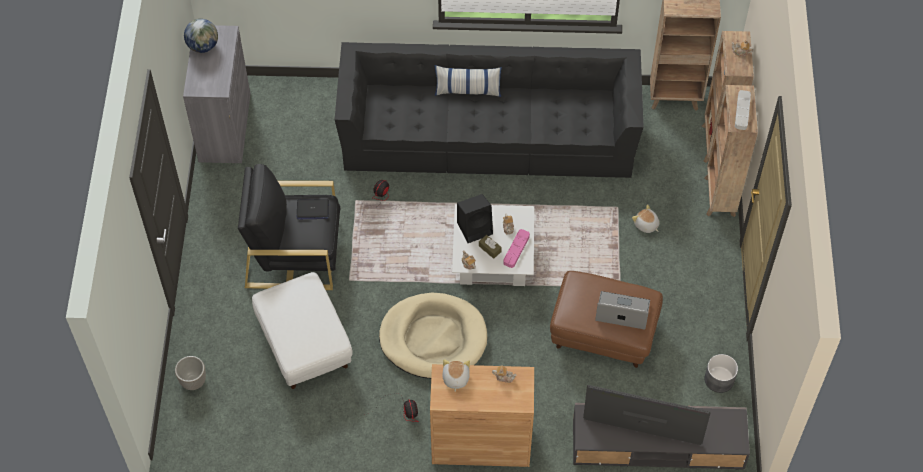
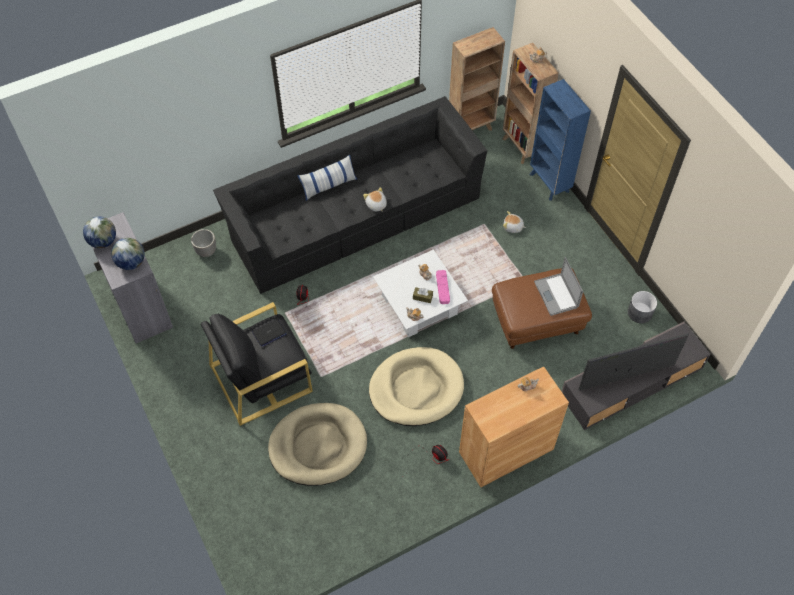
camera: 30 degrees left, 0 degrees up
(194, 381) = (247, 524): planter -> planter (206, 251)
(215, 78) = (131, 262): none -> globe
(304, 344) = (318, 446): white ottoman -> beige dog bed
(455, 378) = (491, 407): plush toy -> plush toy (376, 205)
(475, 227) = (401, 286): black speaker -> none
(622, 311) = (556, 294): laptop -> laptop turned 90 degrees counterclockwise
(719, 197) = (549, 183): brown bookcase -> blue bookcase
(742, 111) = (569, 100): grey tray -> none

